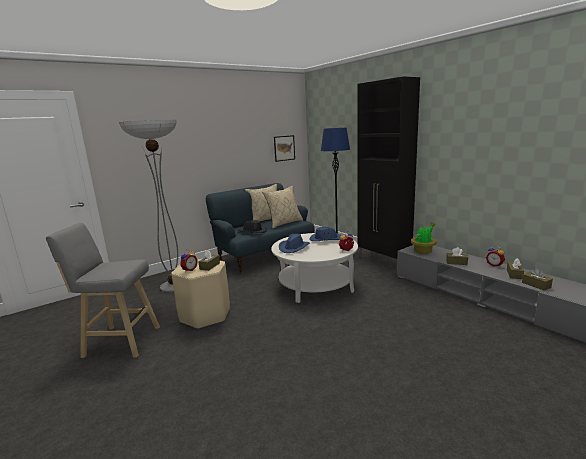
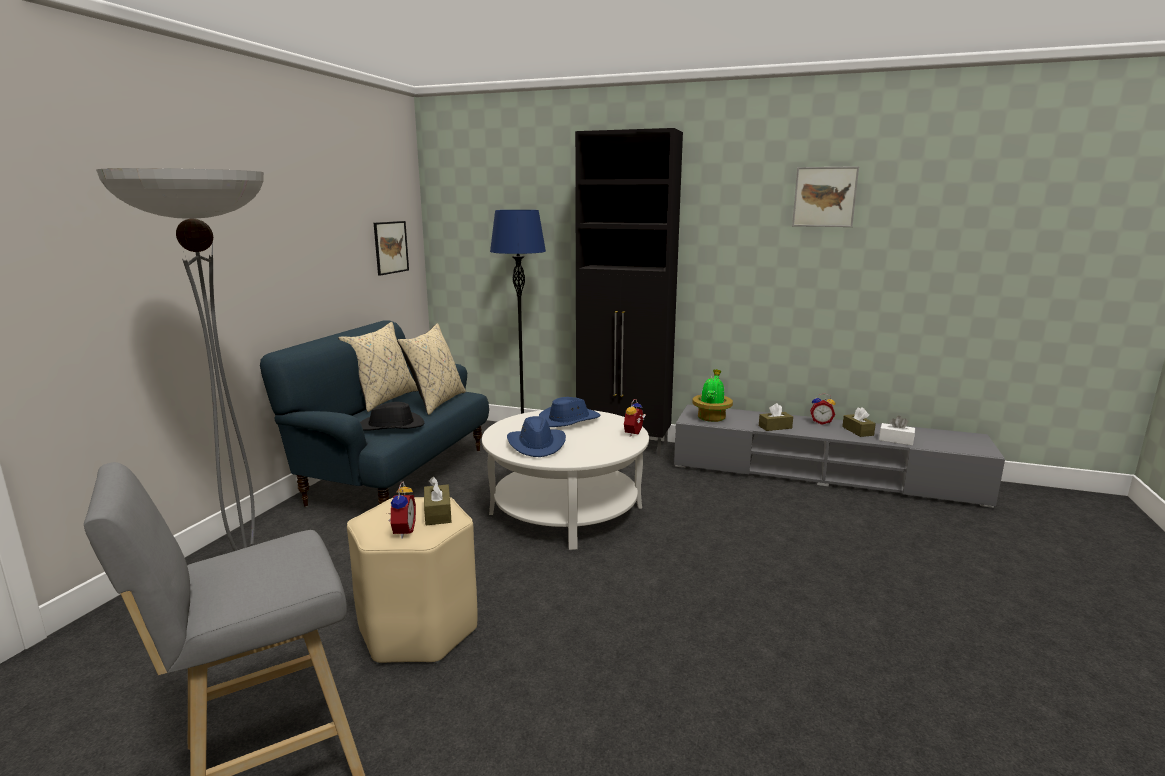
camera: 35 degrees left, 0 degrees up
(506, 111) = (824, 197): none -> picture
(536, 285) = (896, 440): brown tissue box -> white tissue box

